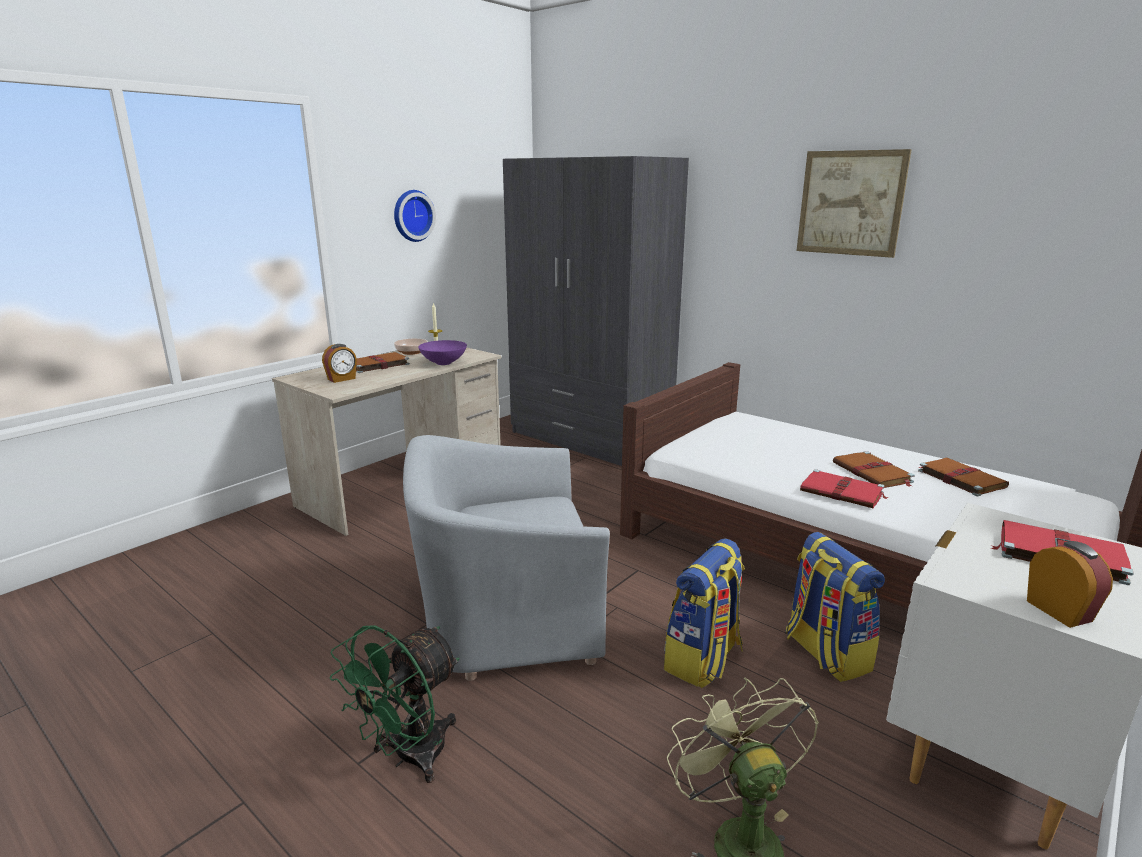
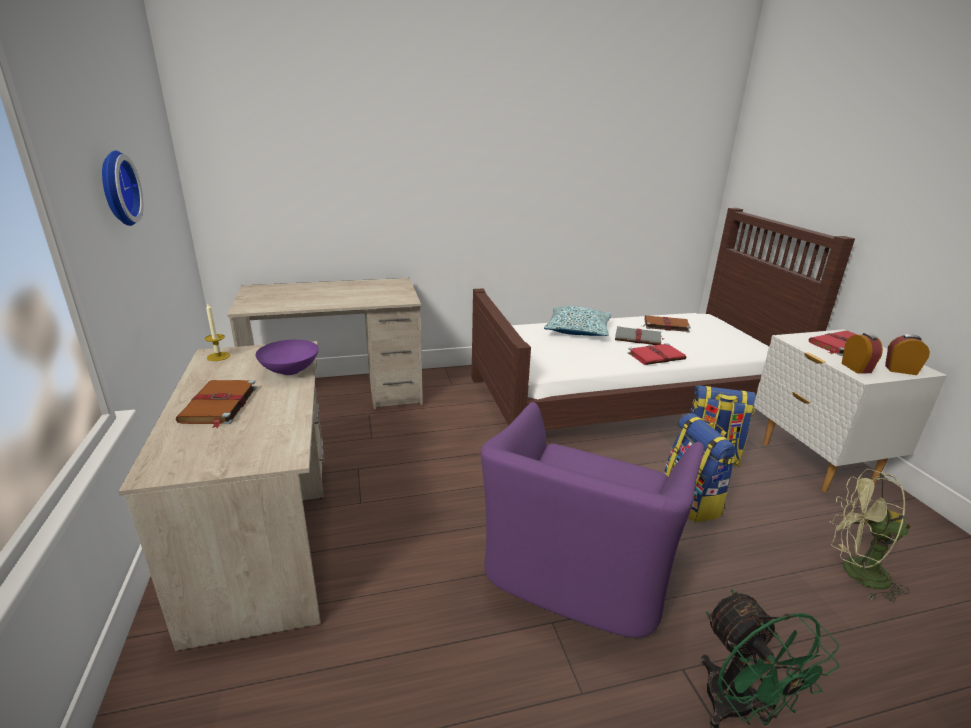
camera: 55 degrees left, 5 degrees up
(342, 379) = (234, 440): alarm clock -> alarm clock (856, 368)
(412, 352) = (211, 373): bowl -> none
(506, 617) = (578, 568): grey armchair -> purple armchair
(590, 438) = (338, 395): grey wardrobe -> beige desk
(816, 442) = (578, 330): none -> pillow
(850, 203) = (539, 150): picture -> none
(873, 473) = (638, 338): brown book -> grey book

